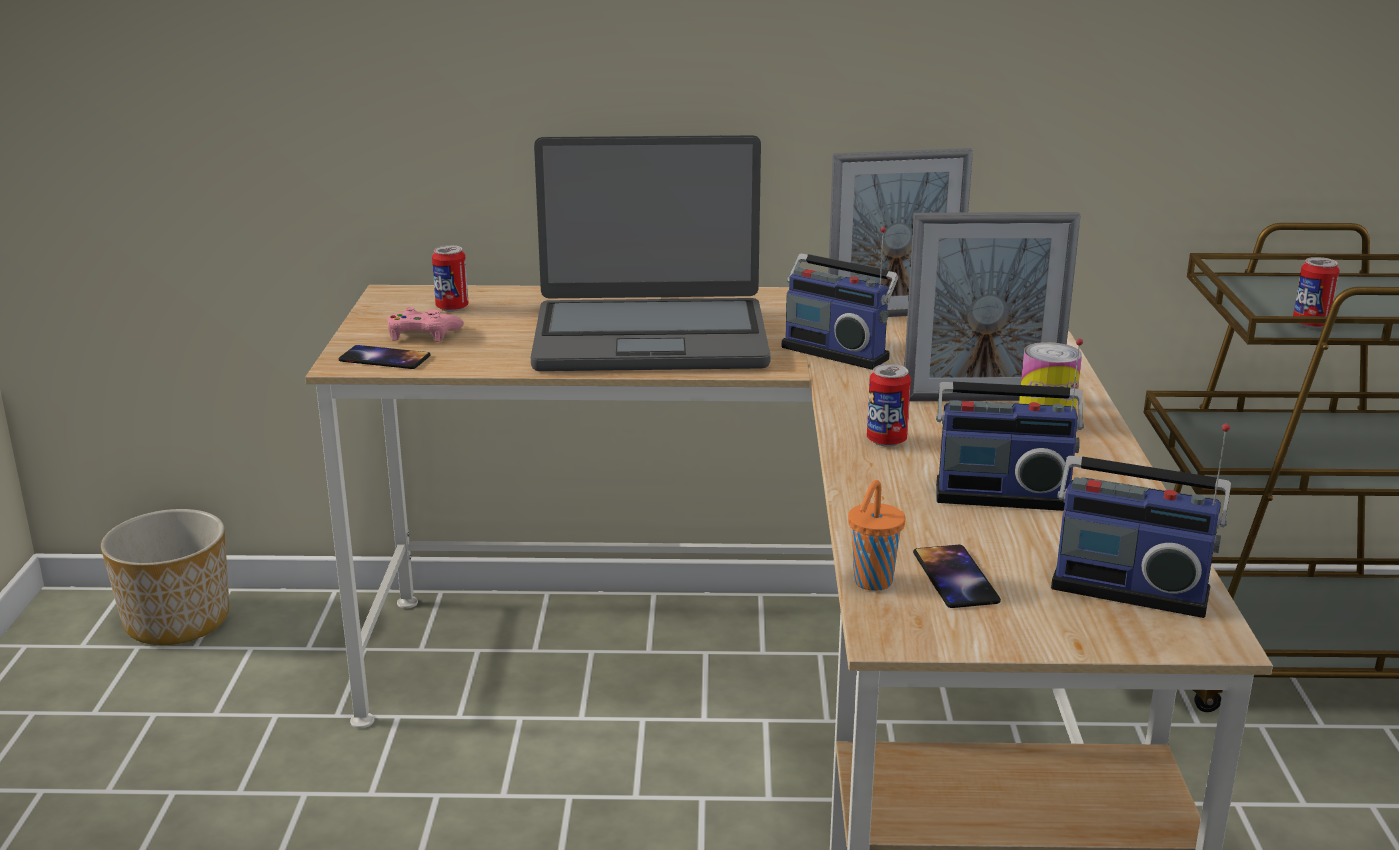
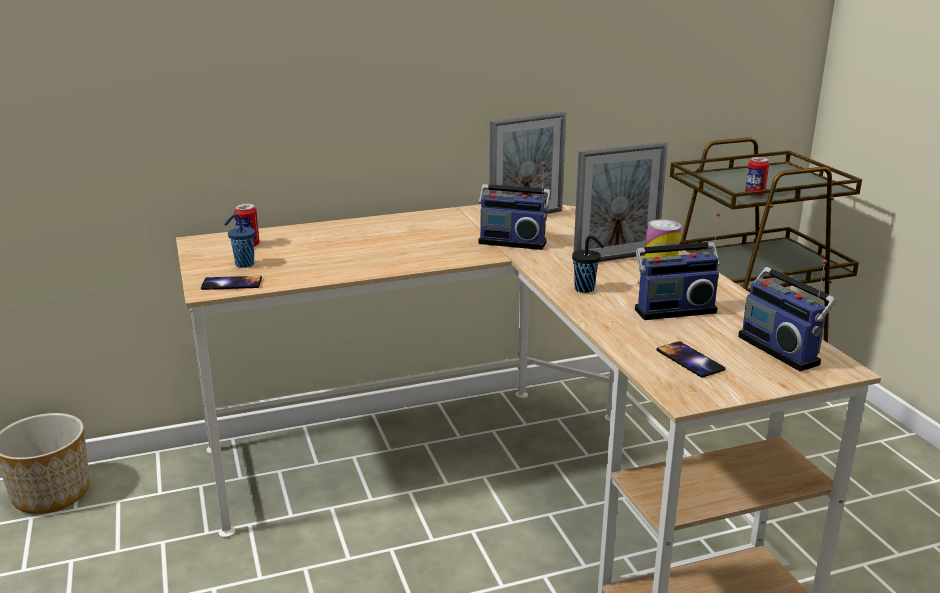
camera: 20 degrees left, 0 degrees up
(422, 334) = (243, 264): pink game controller -> blue cup
(650, 338) = (394, 248): laptop -> none
(871, 583) = (649, 371): orange cup -> none
(886, 440) = (586, 289): can -> black cup
(1130, 588) = (781, 349): radio -> radio turned 60 degrees clockwise

